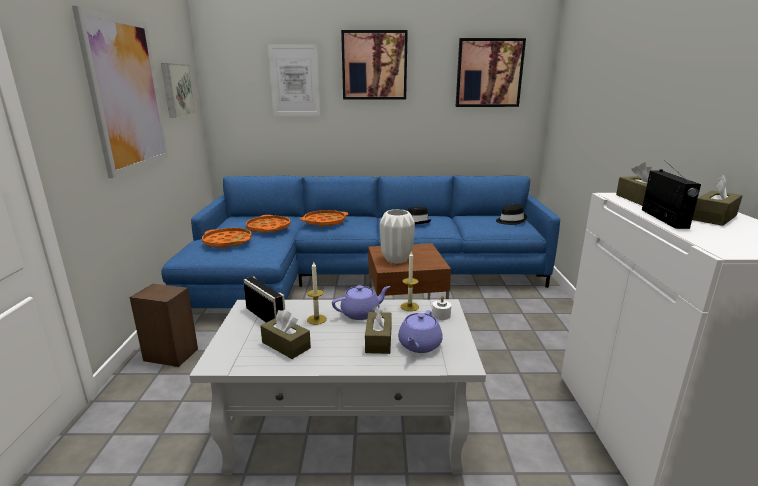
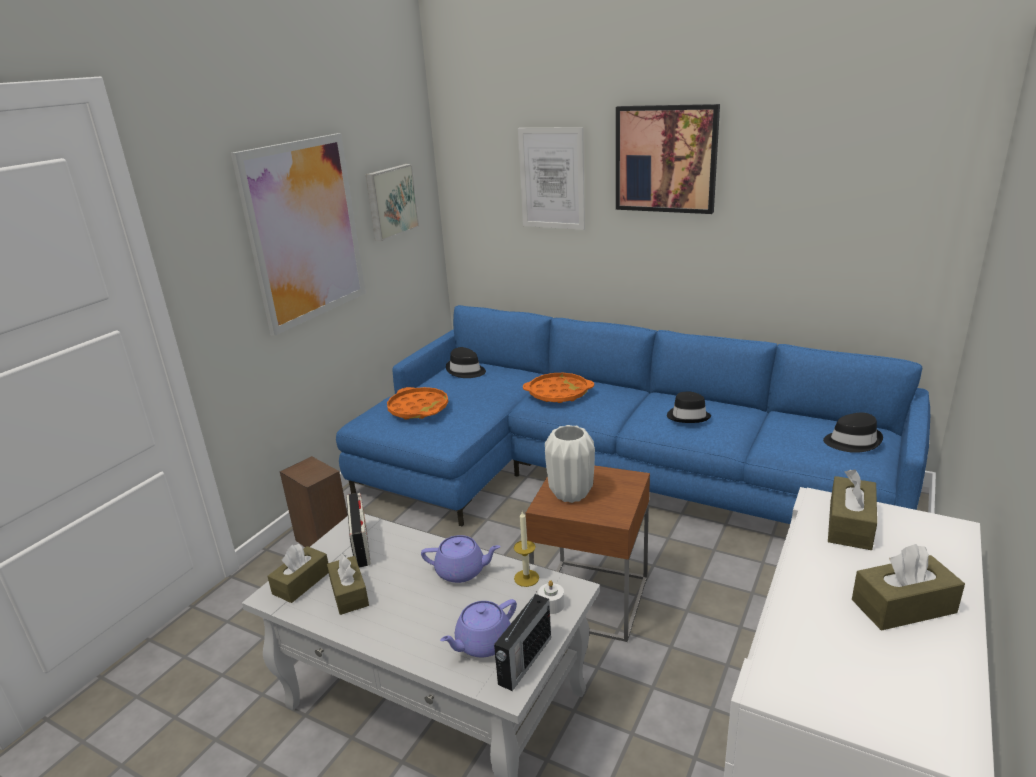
camera: 30 degrees right, 5 degrees up
(245, 219) = (466, 371): none -> black hat
(268, 228) = (481, 392): orange tray -> none
(316, 319) = (407, 565): candle -> none
(378, 340) = (445, 620): brown tissue box -> brown tissue box (301, 582)
(489, 73) = (864, 175): picture -> none
(664, 219) = (807, 585): radio -> radio (524, 661)

